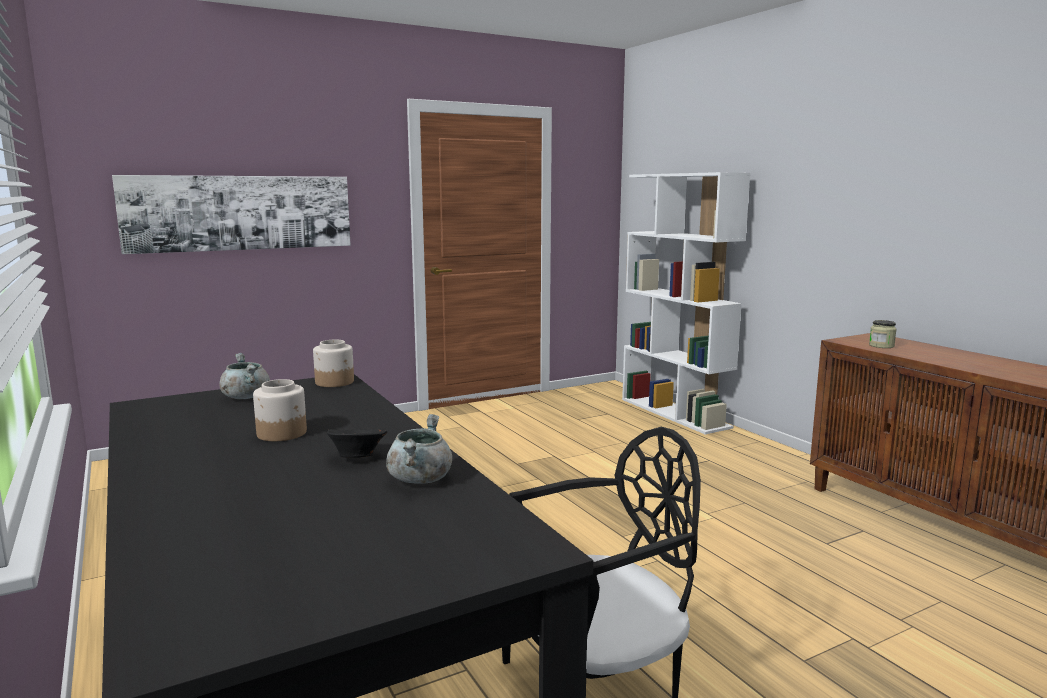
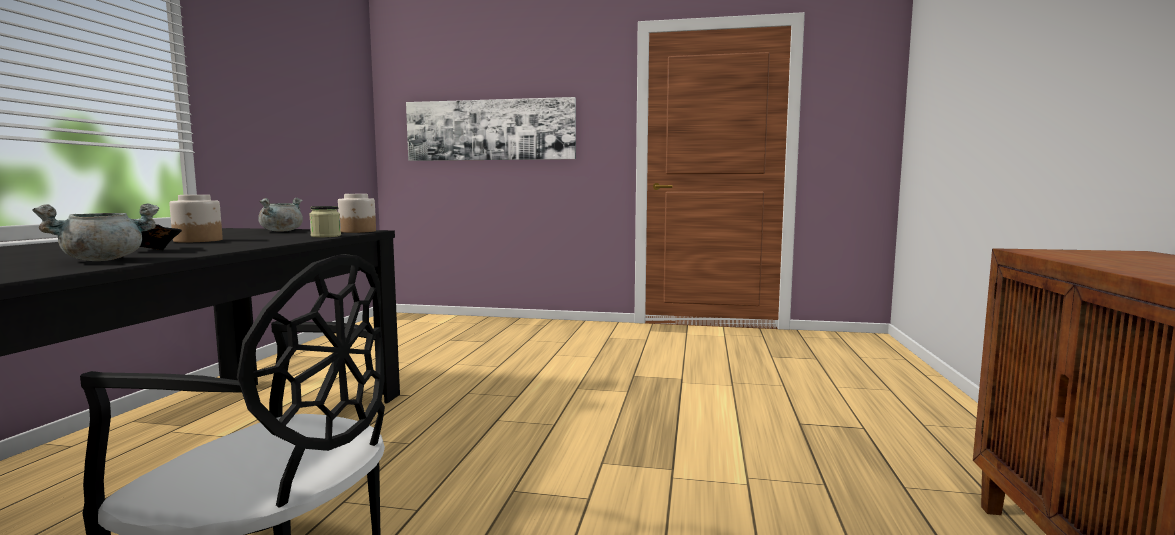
camera: 40 degrees right, 5 degrees down
(675, 413) = (909, 375): white bookcase -> none
(881, 346) = (1096, 258): jar -> jar (326, 236)

